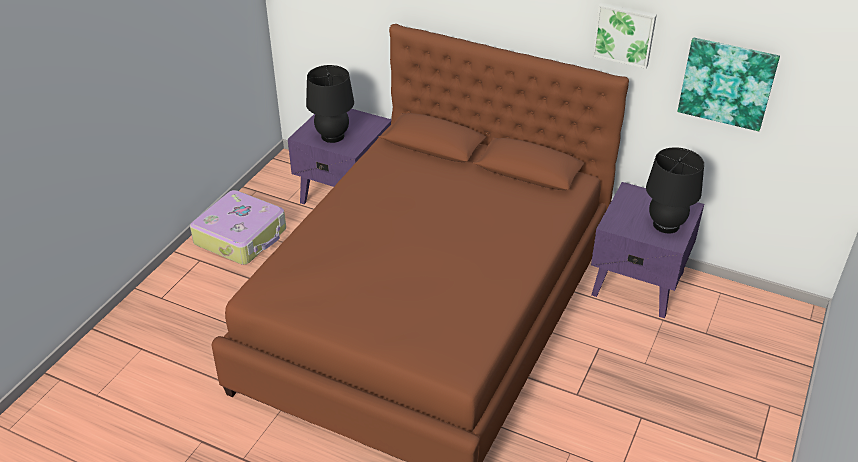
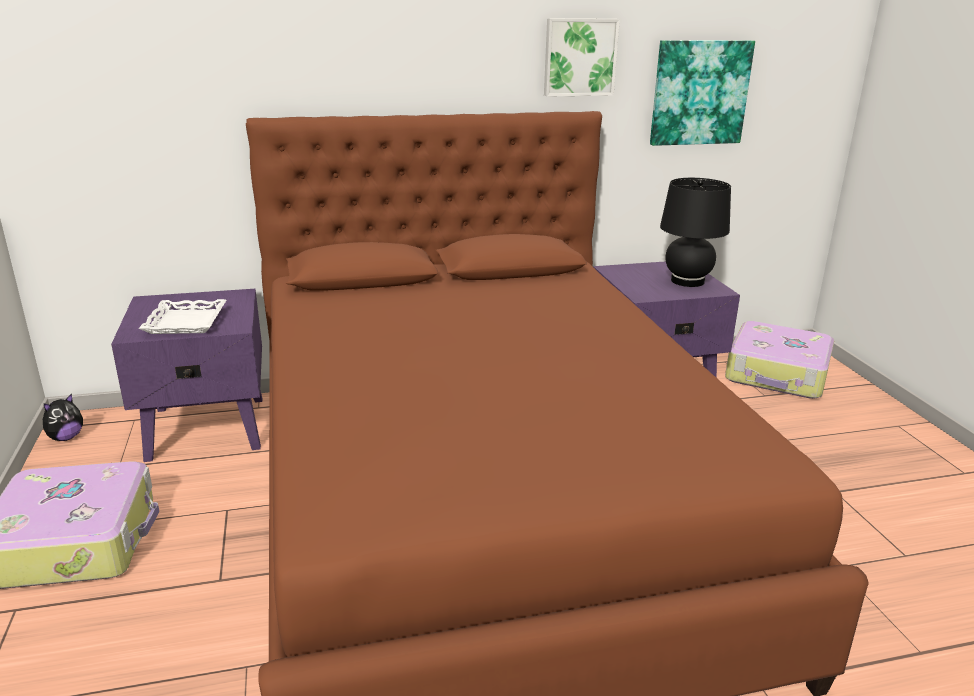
camera: 40 degrees left, 15 degrees down
(278, 169) = (66, 437): none -> plush toy
(332, 136) = (186, 322): black table lamp -> white tray
(745, 322) = (777, 374): none -> suitcase

